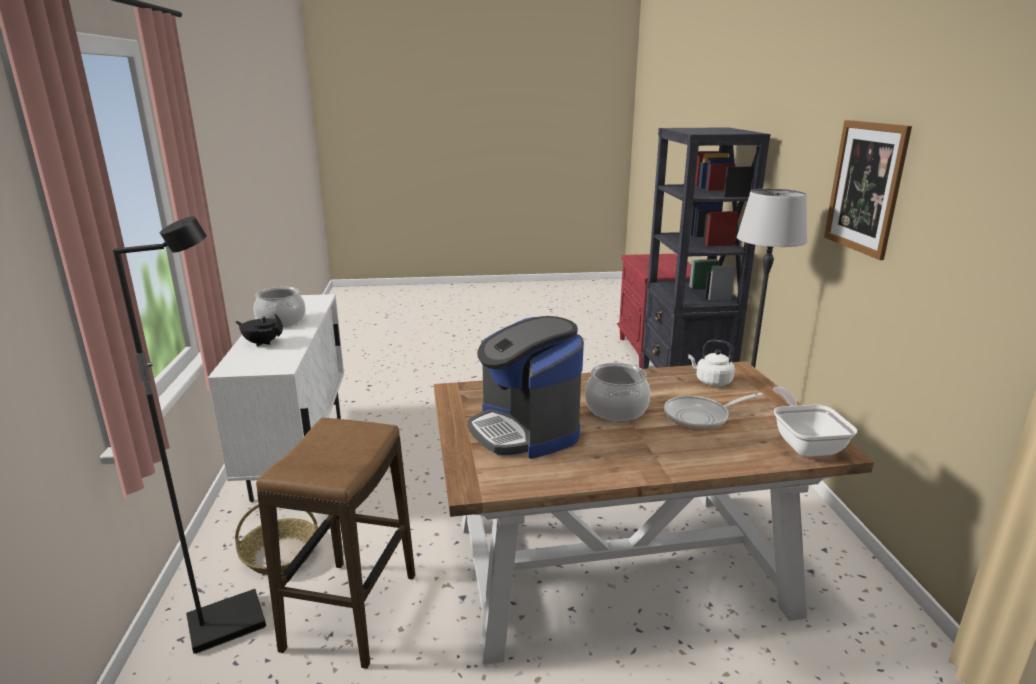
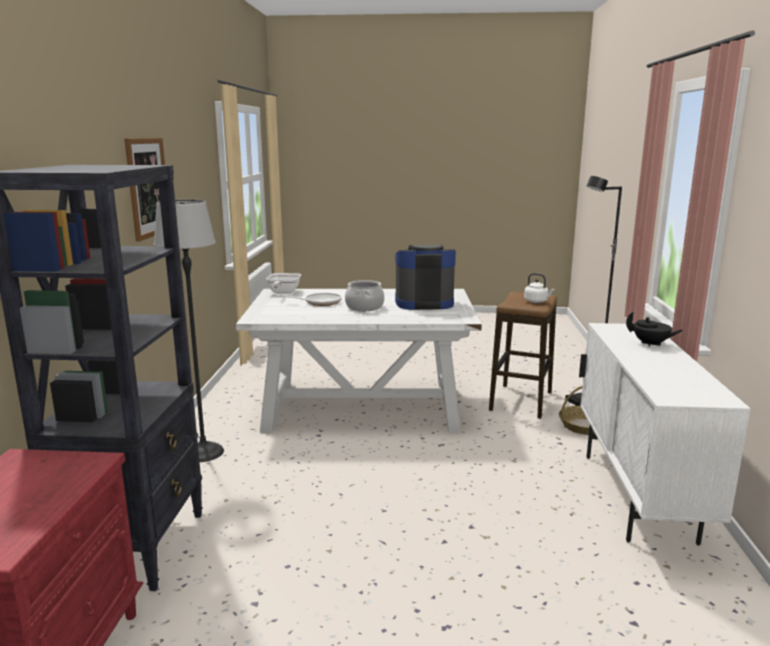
camera: 170 degrees left, 5 degrees down
(281, 321) = (669, 365): cooking pot -> none
(525, 430) = (424, 303): coffee machine -> coffee machine turned 75 degrees counterclockwise
(619, 565) = (361, 405): brown dining table -> white dining table
(711, 381) = (285, 315): white kettle -> white kettle (537, 301)

